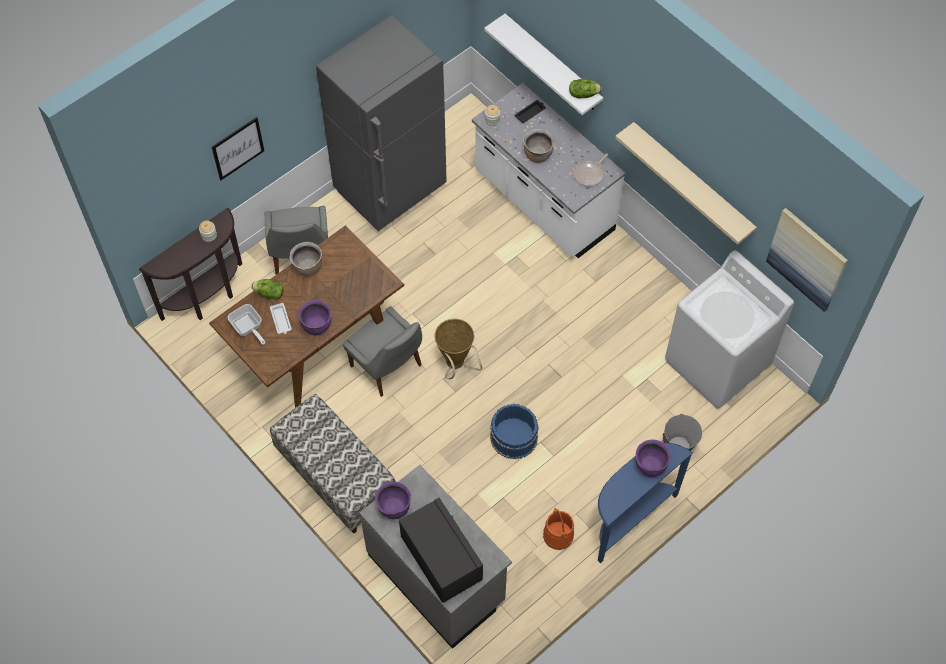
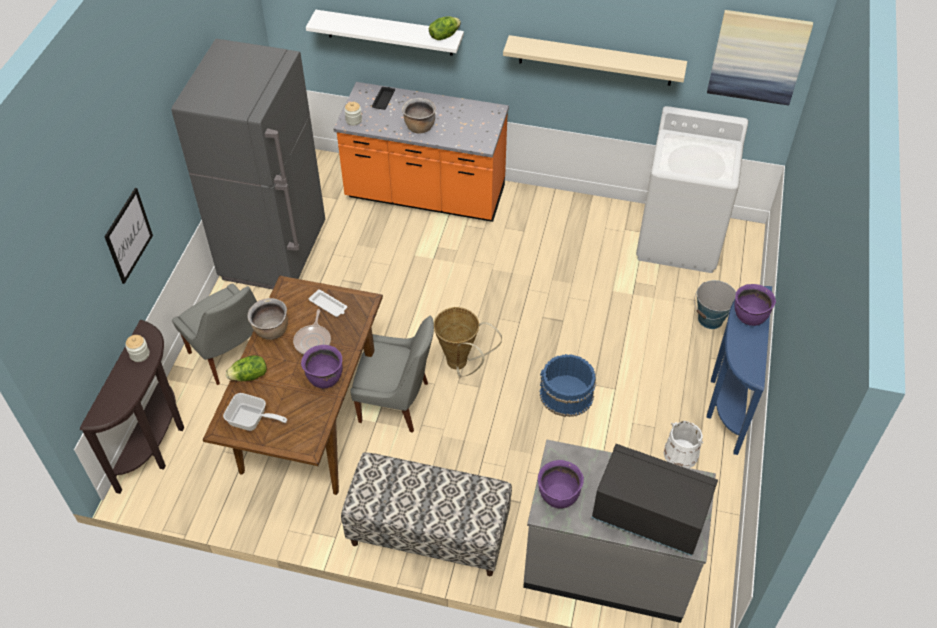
camera: 35 degrees left, 10 degrees down
(281, 320) = (282, 393): white tray -> white tray (328, 305)
(543, 203) = (425, 195): white counter -> orange counter
(558, 535) = (680, 454): orange bucket -> white bucket
(589, 174) = (479, 120): frying pan -> frying pan (313, 340)

